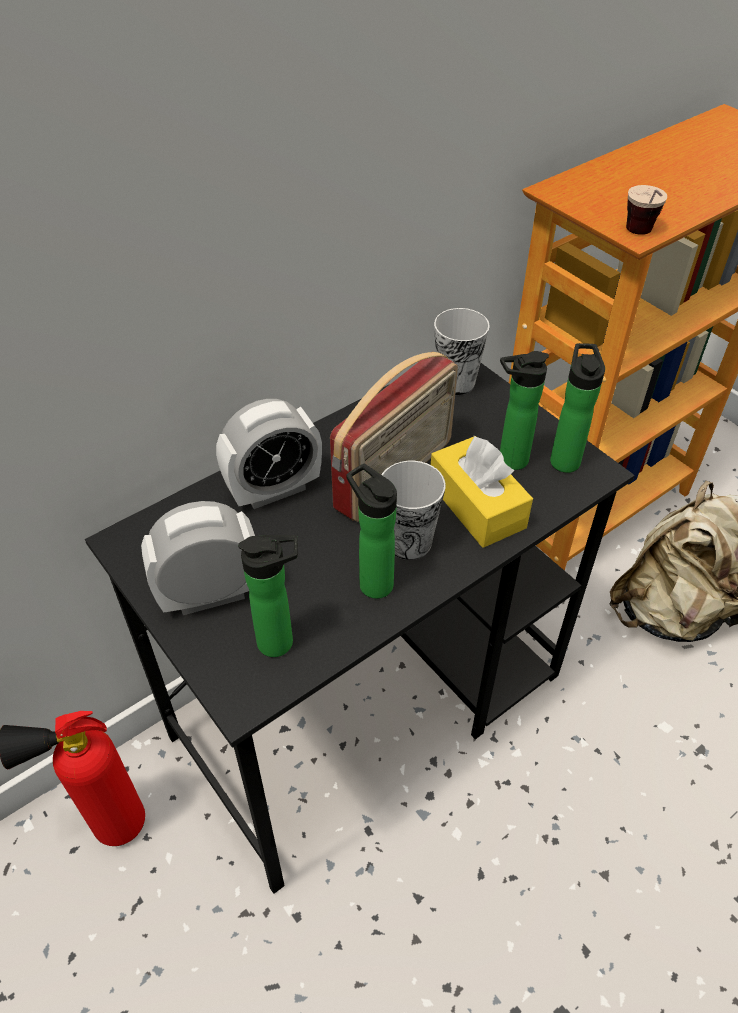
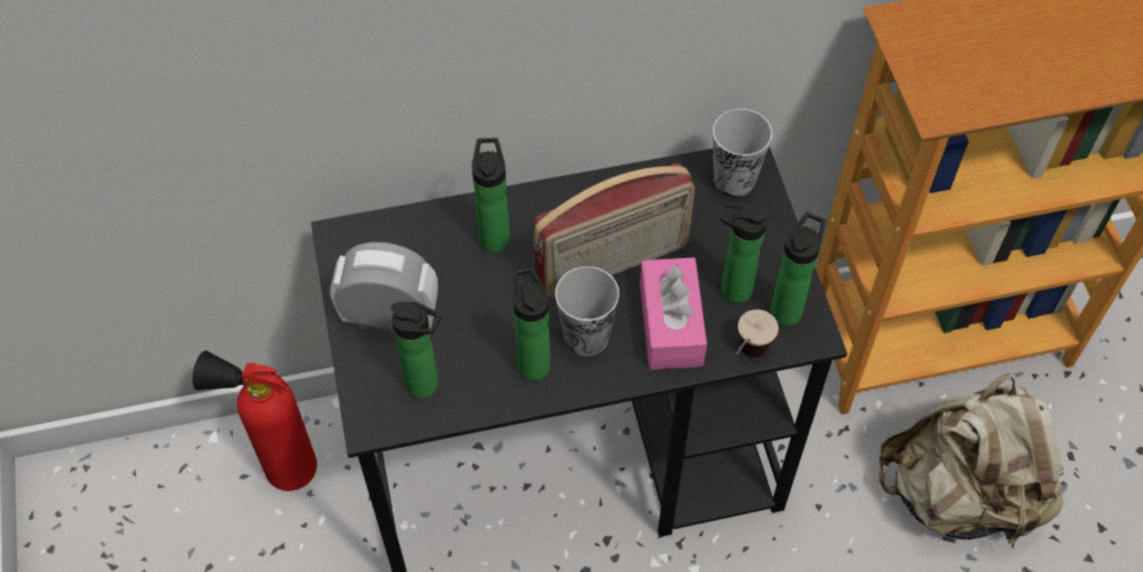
camera: 25 degrees right, 10 degrees up
(274, 490) = (494, 235): alarm clock -> bottle
(476, 505) = (671, 324): yellow tissue box -> pink tissue box
(640, 237) = (939, 117): cup -> cup (746, 359)

